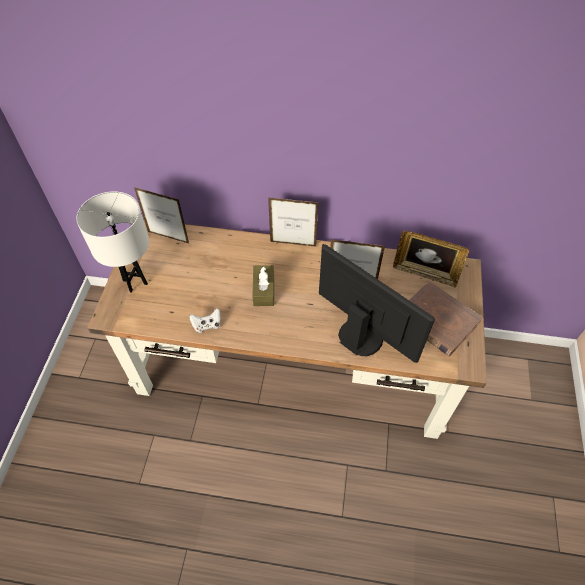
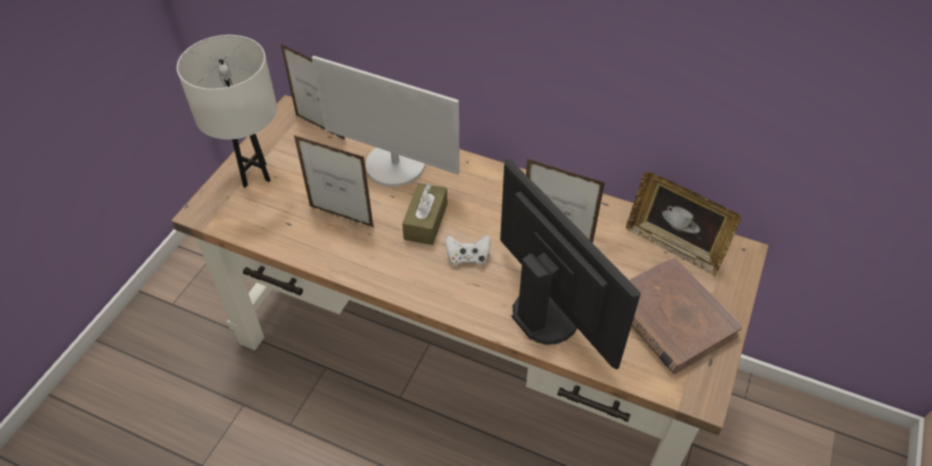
camera: 15 degrees right, 5 degrees down
(207, 325) = (330, 251): white game controller -> white game controller (468, 258)
(230, 254) = (395, 165): none -> monitor
(293, 244) = (489, 168): picture frame -> picture frame (341, 216)

